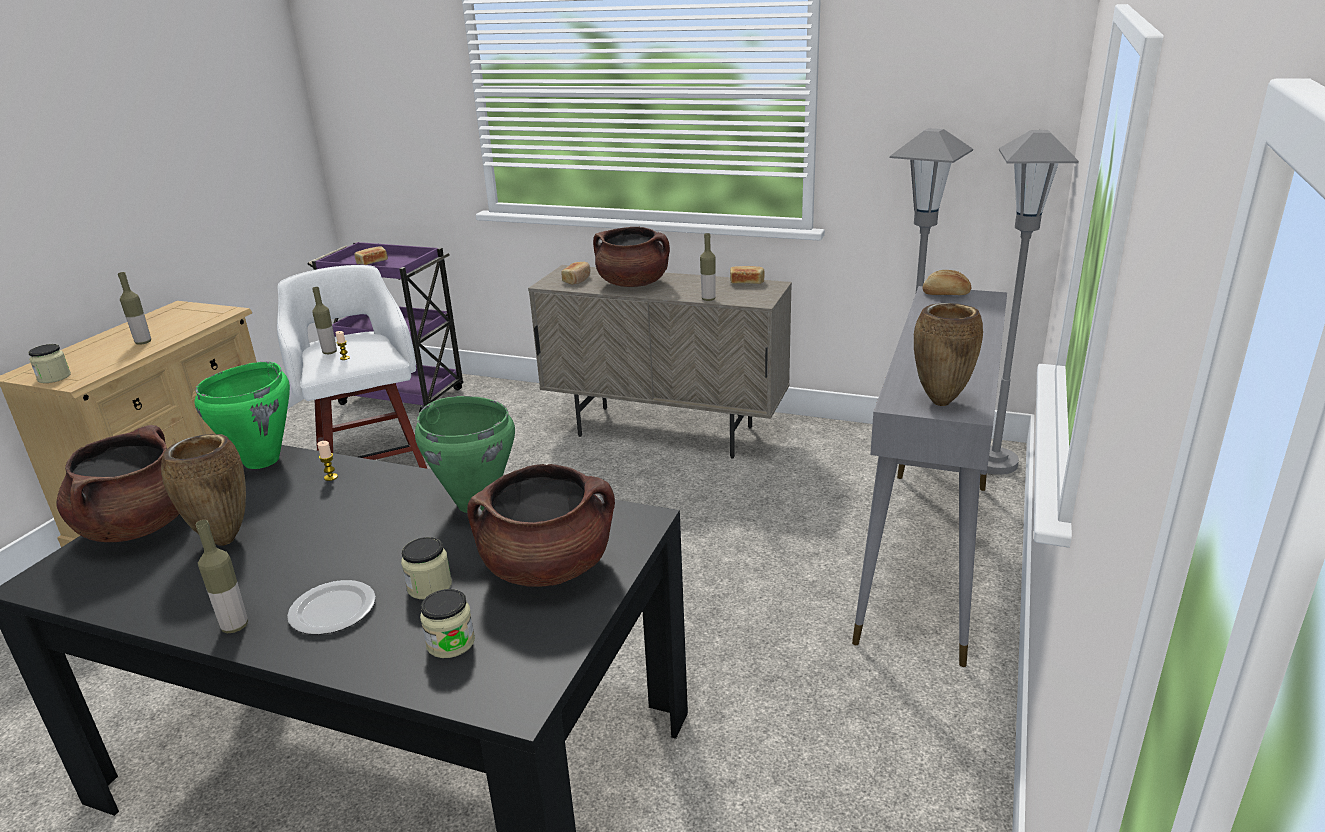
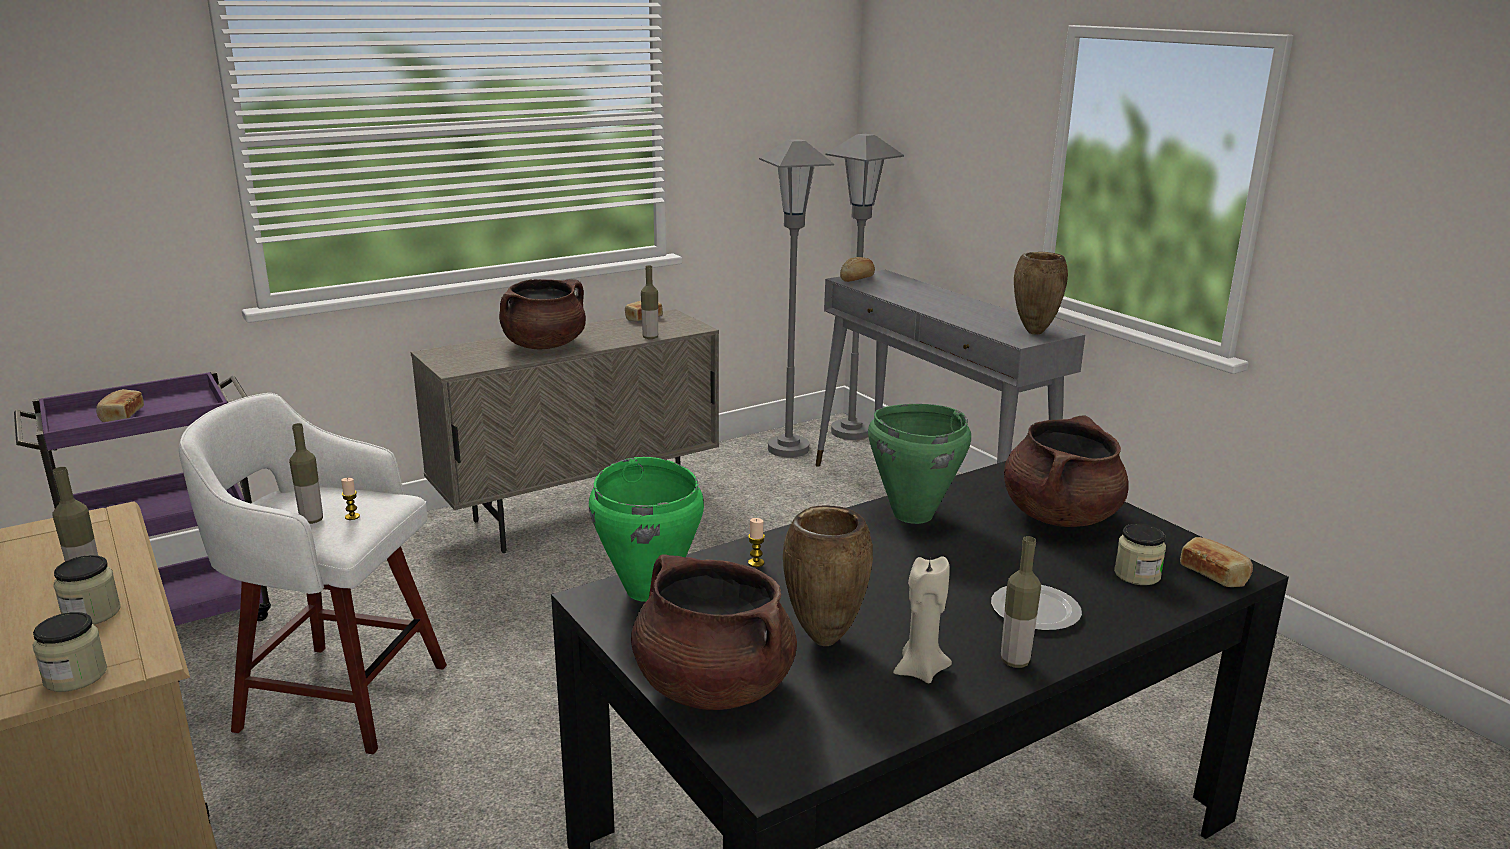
camera: 55 degrees left, 5 degrees down
(197, 591) = (920, 671): none -> beige candle
(429, 586) = (1039, 564): jar -> jar (92, 613)
(577, 280) = (475, 358): bread -> bread (1214, 574)

